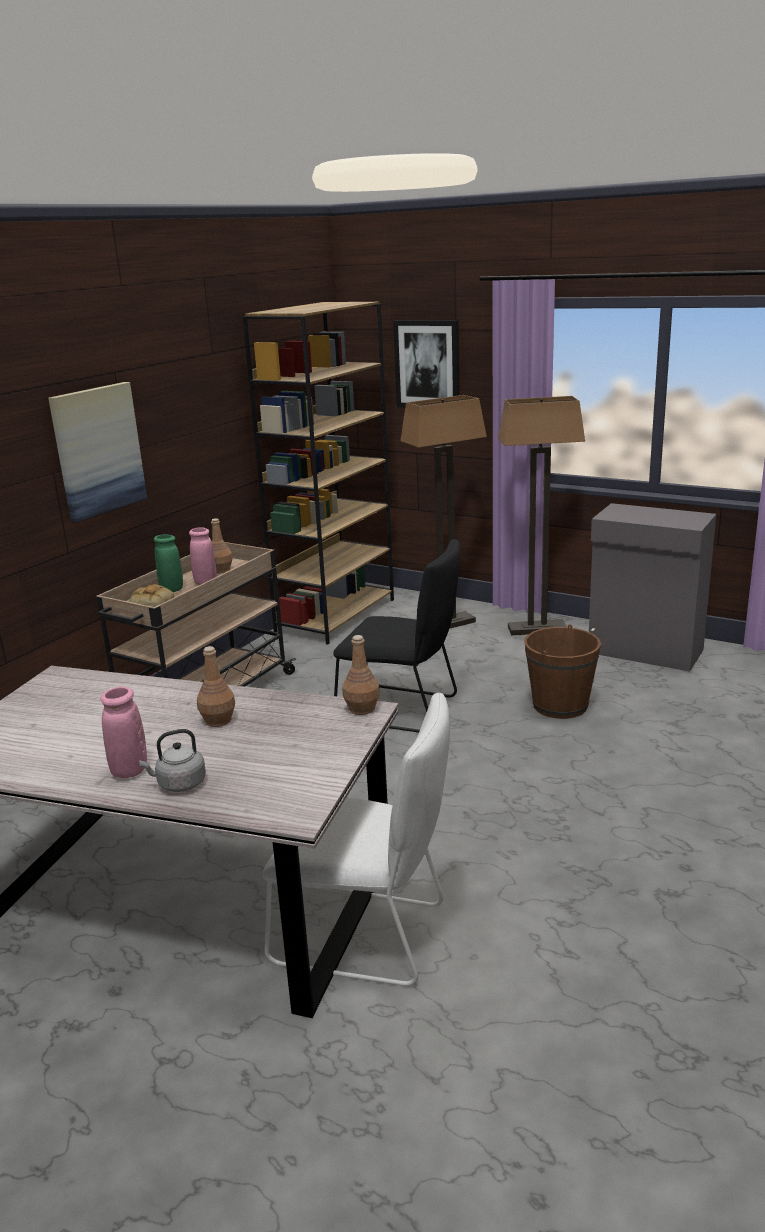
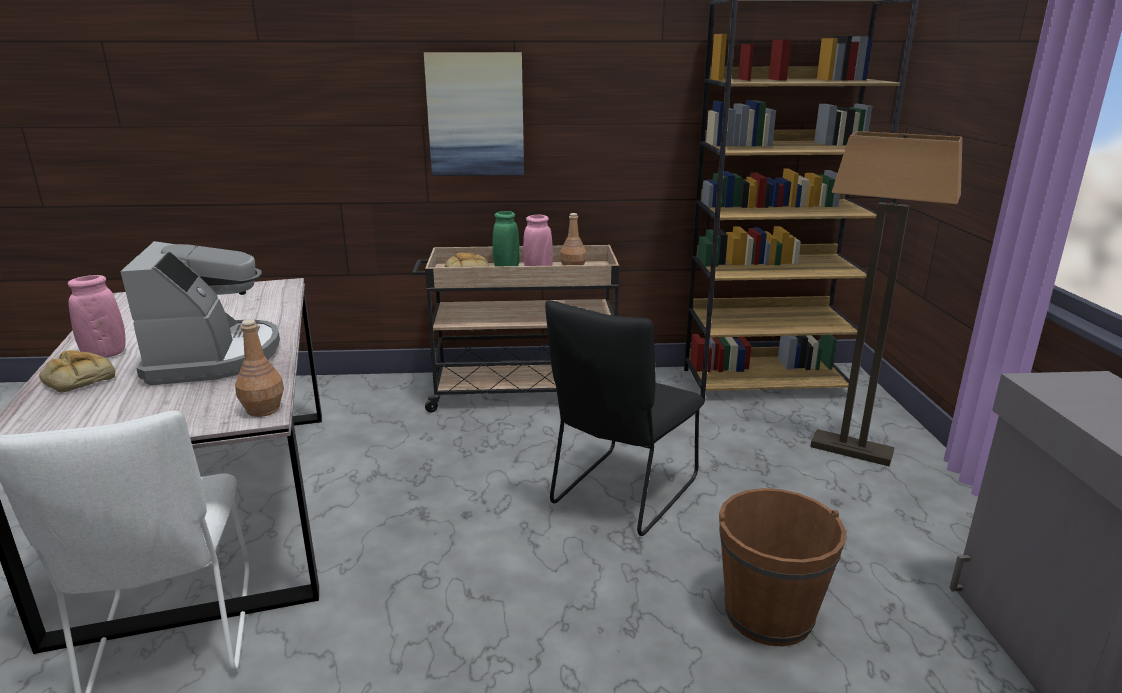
camera: 55 degrees right, 0 degrees up
(179, 784) = (77, 379): grey kettle -> bread
(217, 720) = (213, 357): brown bottle -> coffee machine
(402, 709) = (621, 495): black chair -> black chair turned 45 degrees clockwise
(427, 364) = (975, 94): picture -> none
(537, 629) = (948, 519): floor lamp -> none

